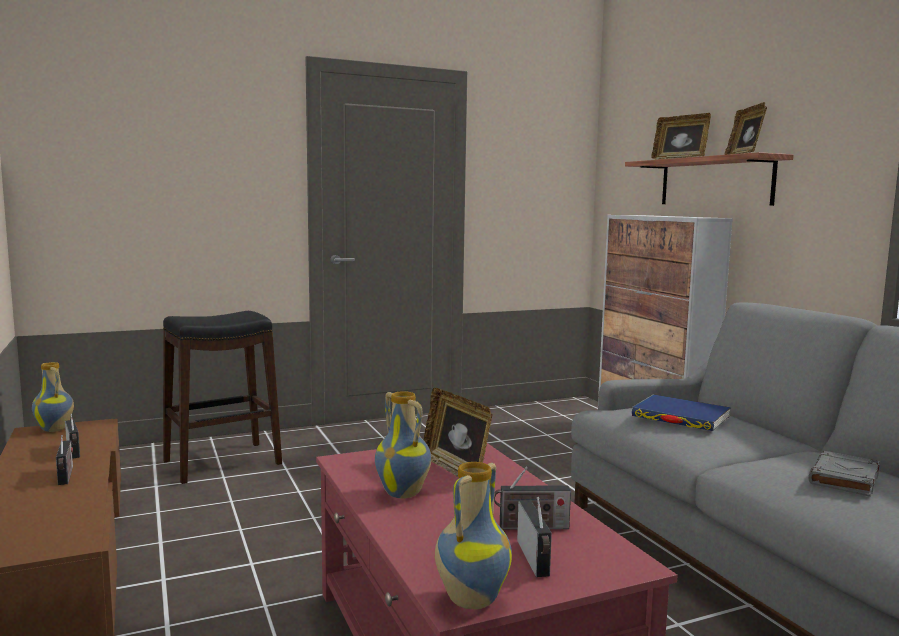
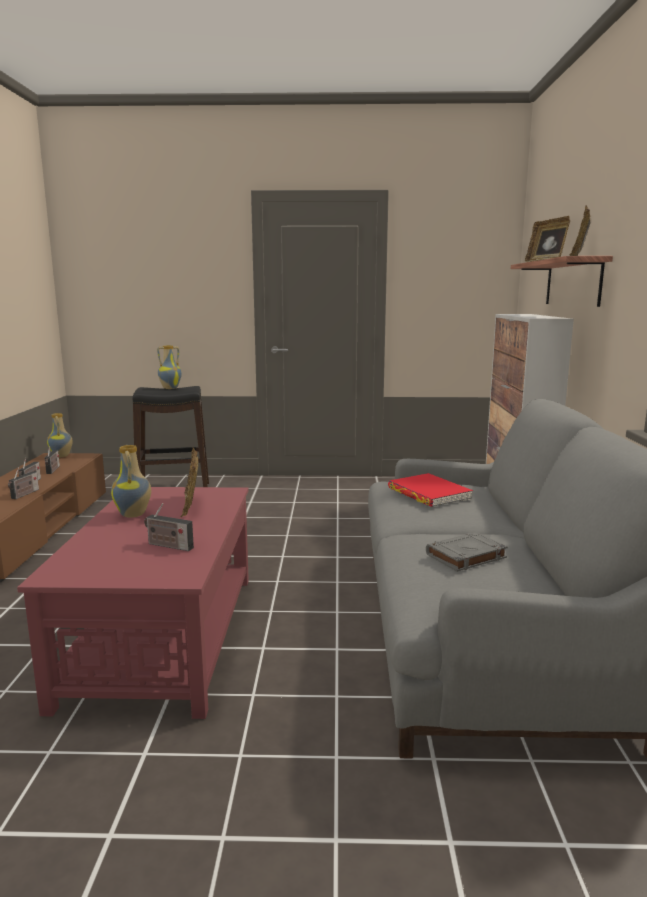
camera: 25 degrees right, 5 degrees up
(470, 599) = (60, 575): vase -> vase (170, 388)
(535, 559) = (134, 563): radio -> radio (24, 494)
(680, 417) = (429, 494): blue book -> red book

